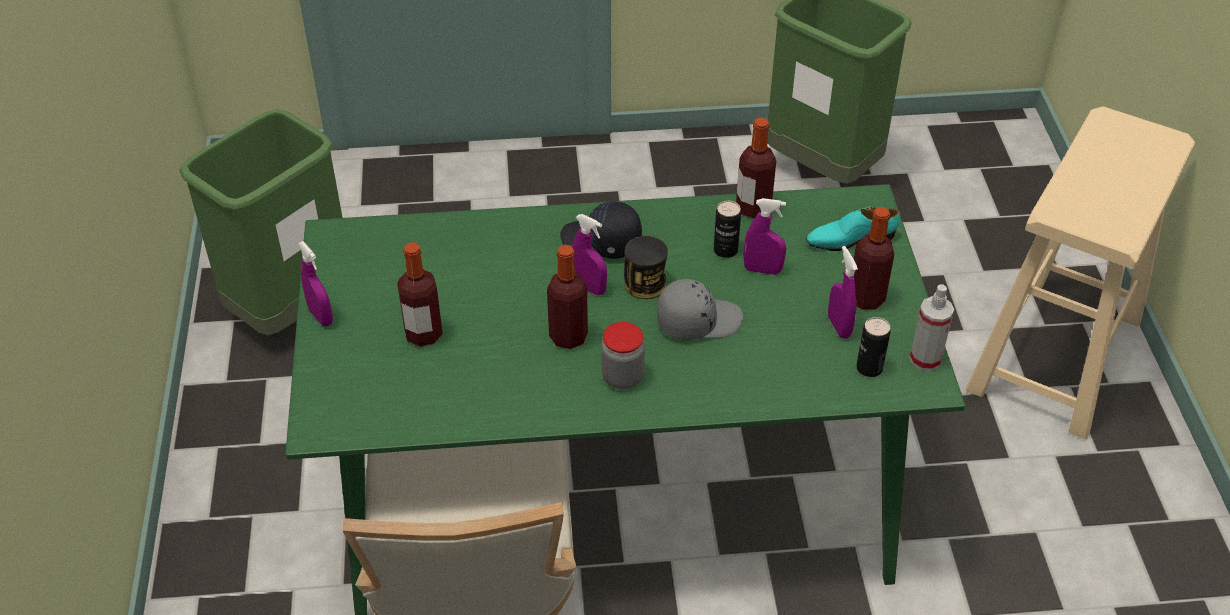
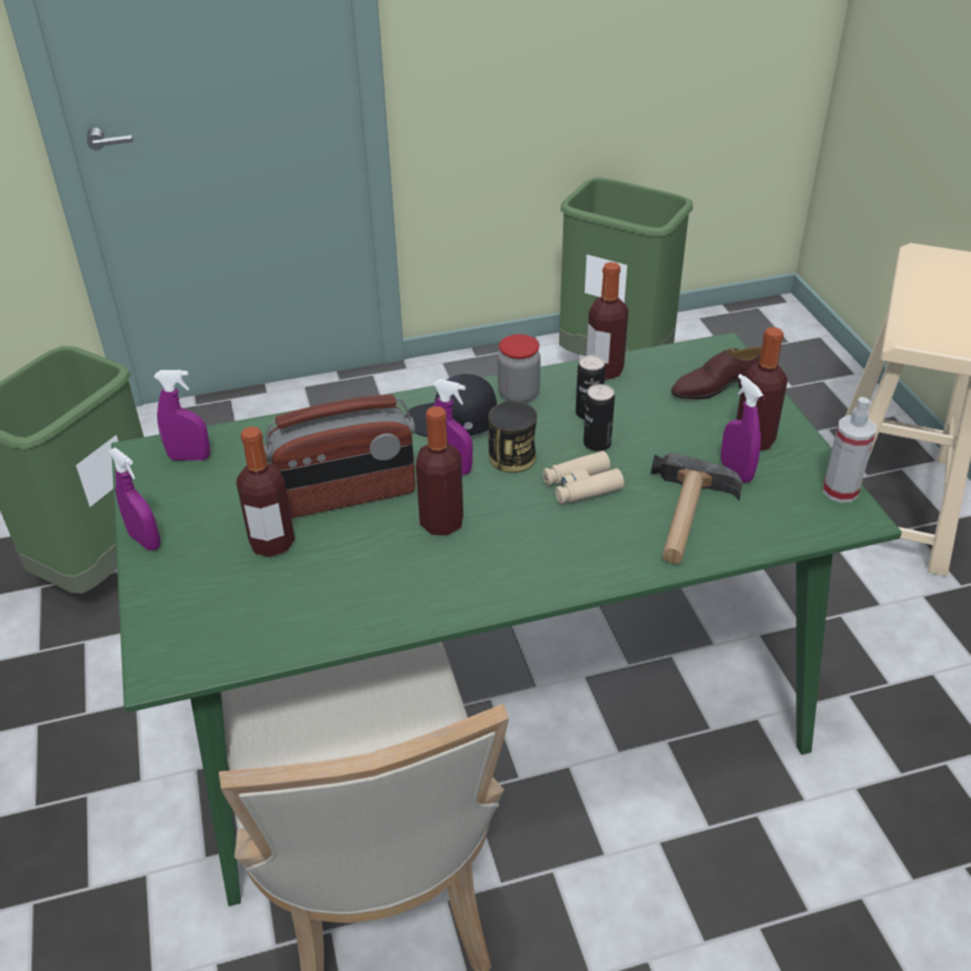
camera: 10 degrees left, 5 degrees down
(494, 300) = (347, 496): none -> radio
(622, 377) = (515, 556): jar -> jar (518, 394)
(698, 320) = (581, 486): grey cap -> beige binoculars
(762, 270) = (634, 427): purple spray bottle -> purple spray bottle (189, 457)
(779, 364) = (686, 518): none -> hammer
(850, 239) = (715, 386): turquoise shoe -> brown shoe
(869, 368) = (784, 508): can -> can (597, 443)

